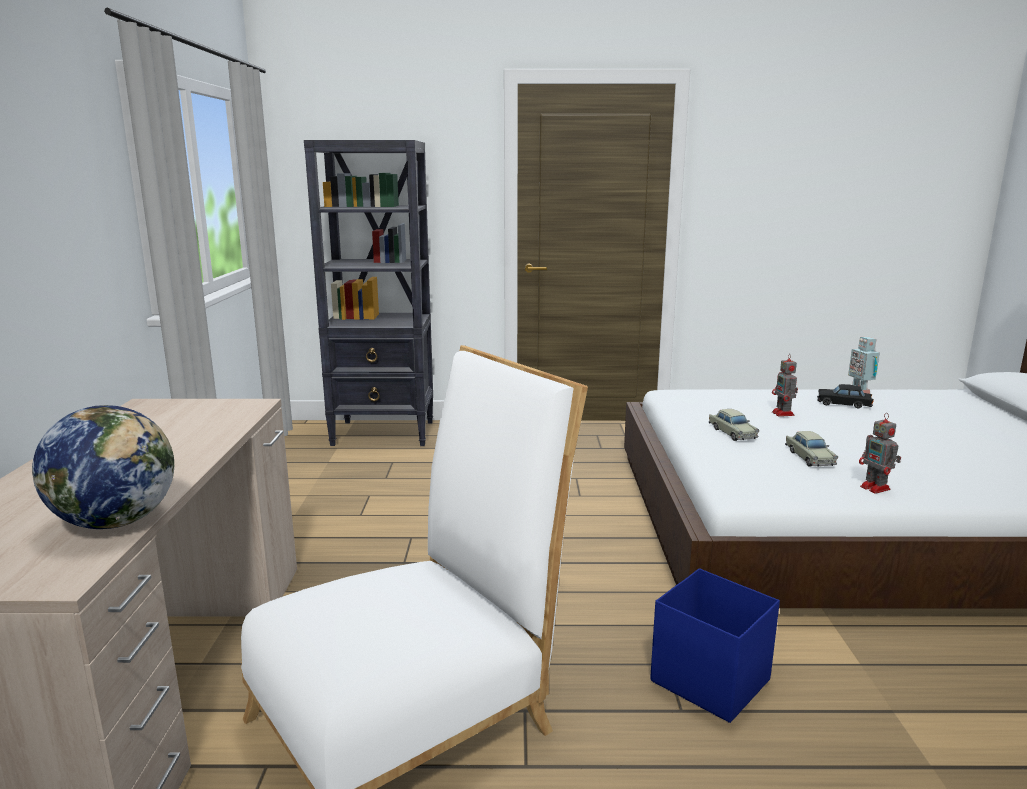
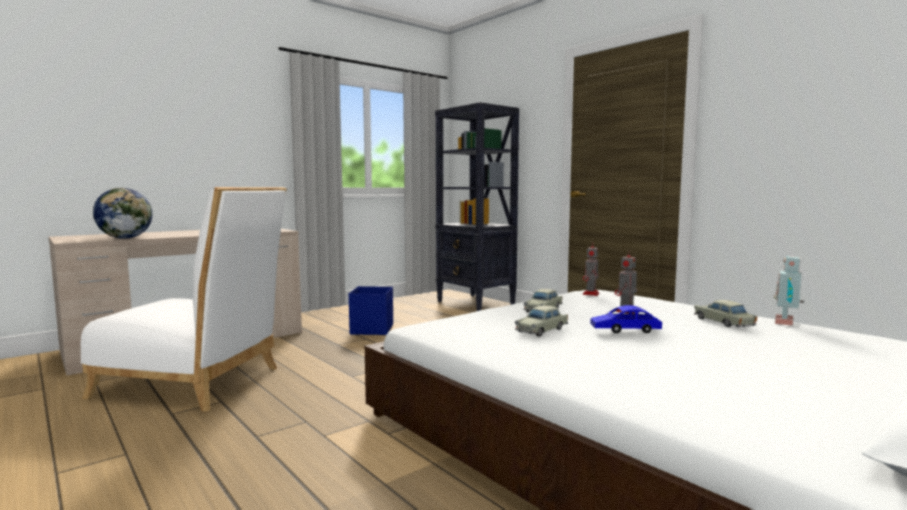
camera: 50 degrees right, 10 degrees down
(709, 680) = (299, 436): blue storage box -> blue storage box (372, 329)
(841, 435) = (625, 330): none -> blue toy car
(843, 404) = (723, 322): black toy car -> beige toy car
(876, 488) = (515, 352): toy robot -> toy robot (590, 294)

